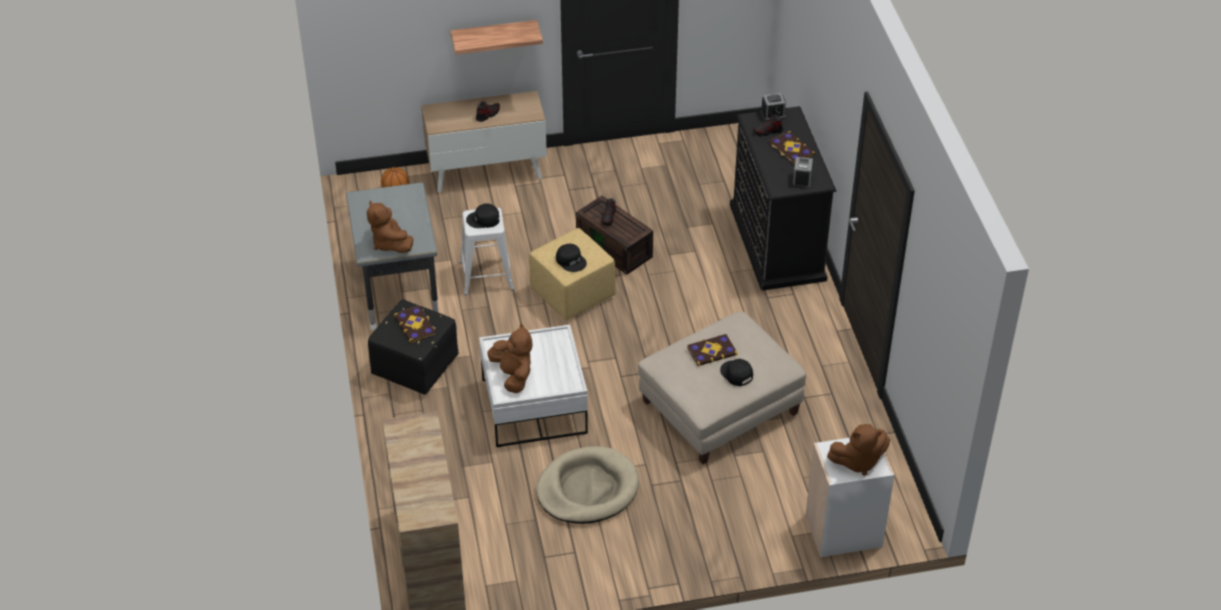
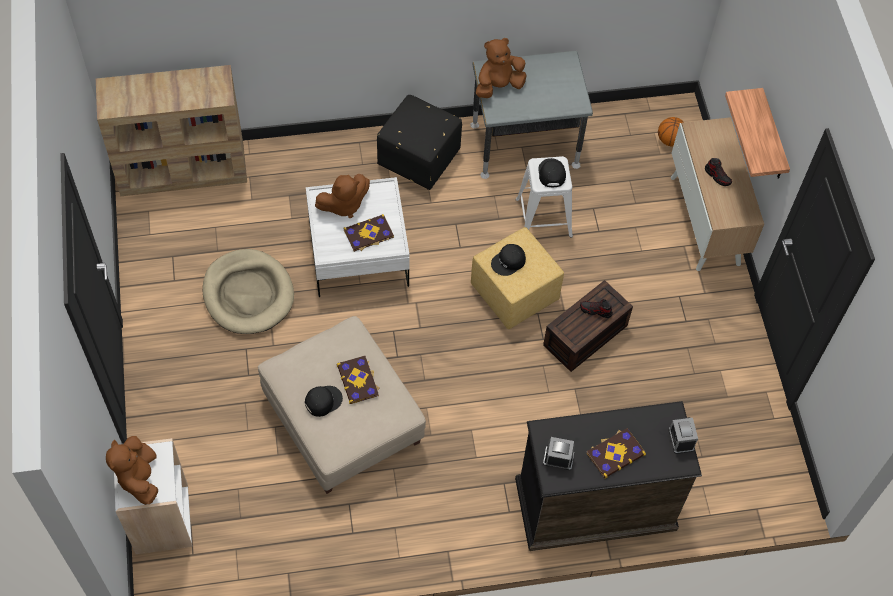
camera: 90 degrees right, 15 degrees up
(415, 325) = (421, 129): book -> book (369, 234)
(768, 131) = (648, 430): shoe -> none

